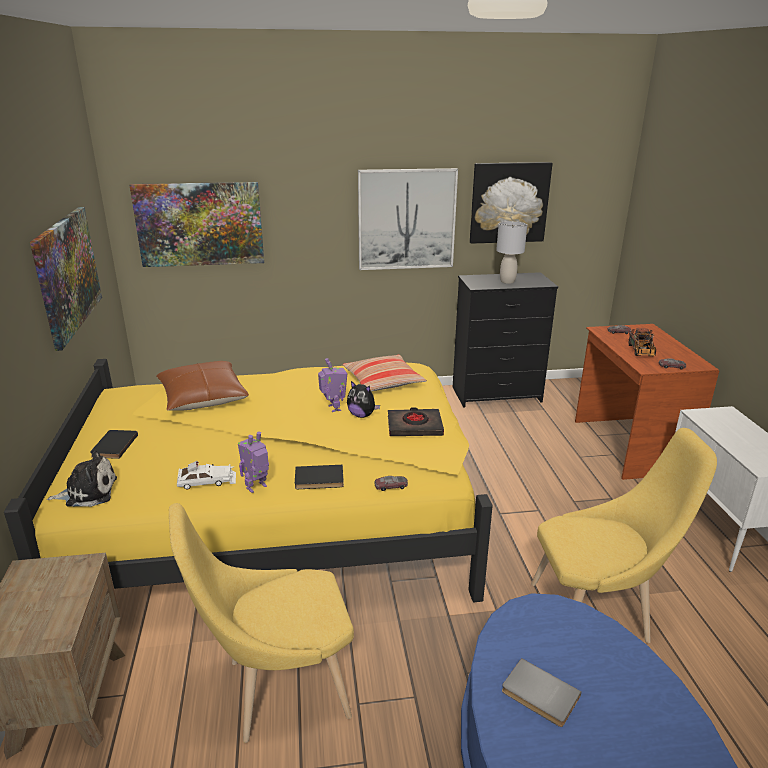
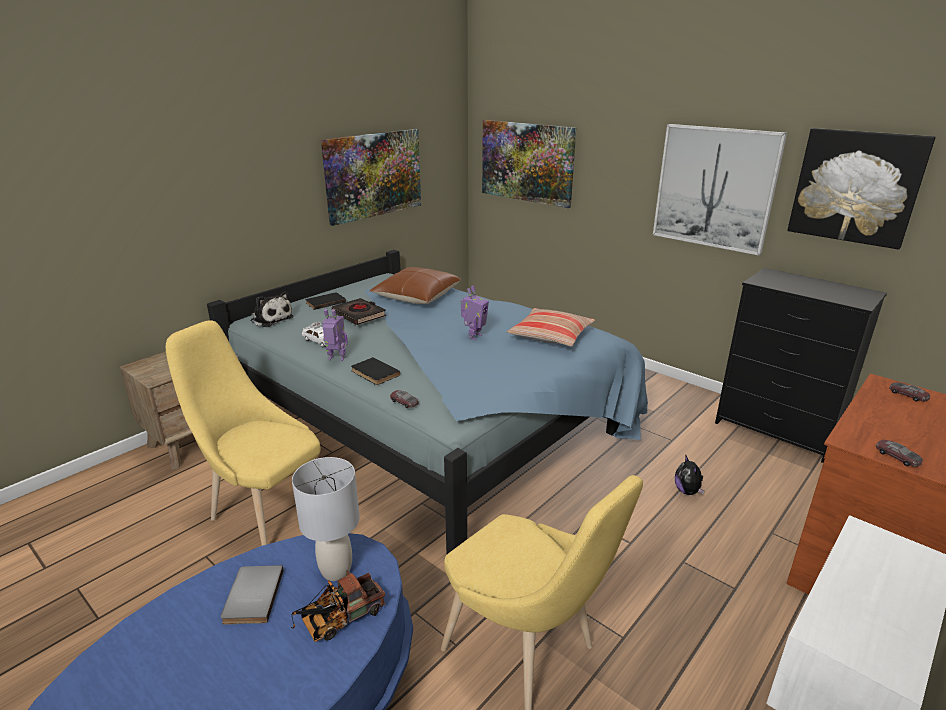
camera: 50 degrees right, 0 degrees up
(285, 514) = (434, 419): yellow bed -> blue bed
(362, 415) = (482, 349): plush toy -> plush toy (687, 491)
(414, 426) = (500, 375): black book -> black book (359, 315)
(507, 281) = (811, 288): grey table lamp -> grey table lamp (336, 571)
(641, 352) = (887, 425): toy truck -> toy truck (339, 619)

